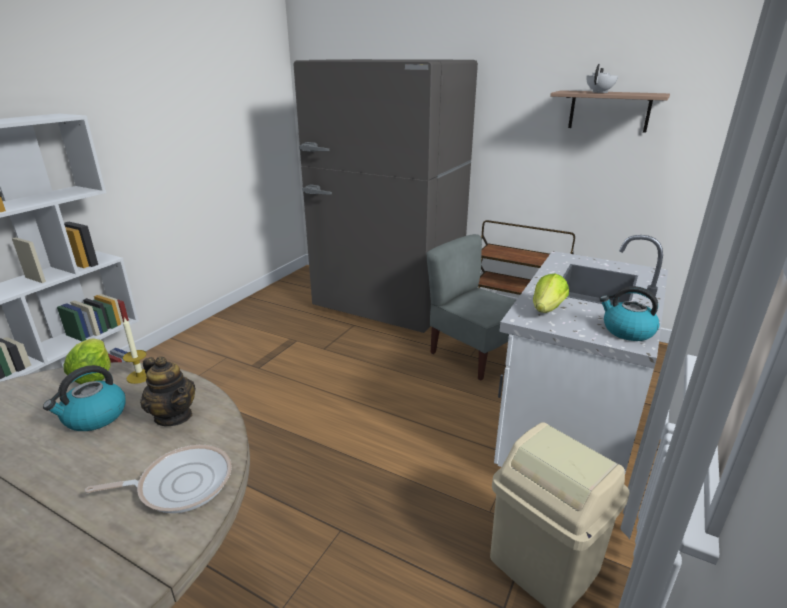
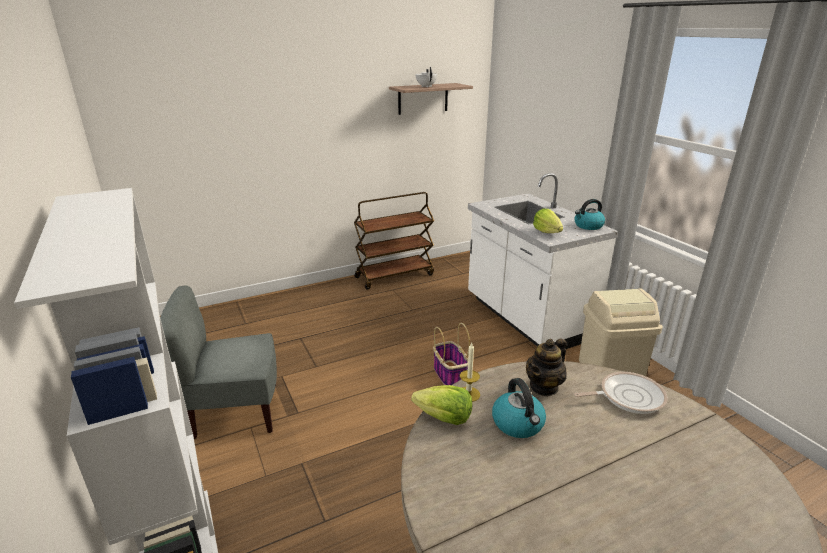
camera: 55 degrees left, 0 degrees up
(174, 416) = (544, 387): teapot -> teapot turned 150 degrees clockwise
(180, 484) = (627, 396): frying pan -> frying pan turned 60 degrees clockwise
(386, 423) = (449, 374): none -> basket
(388, 305) = (294, 310): grey fridge -> none
(473, 354) = (412, 308): grey chair -> grey chair (236, 412)

